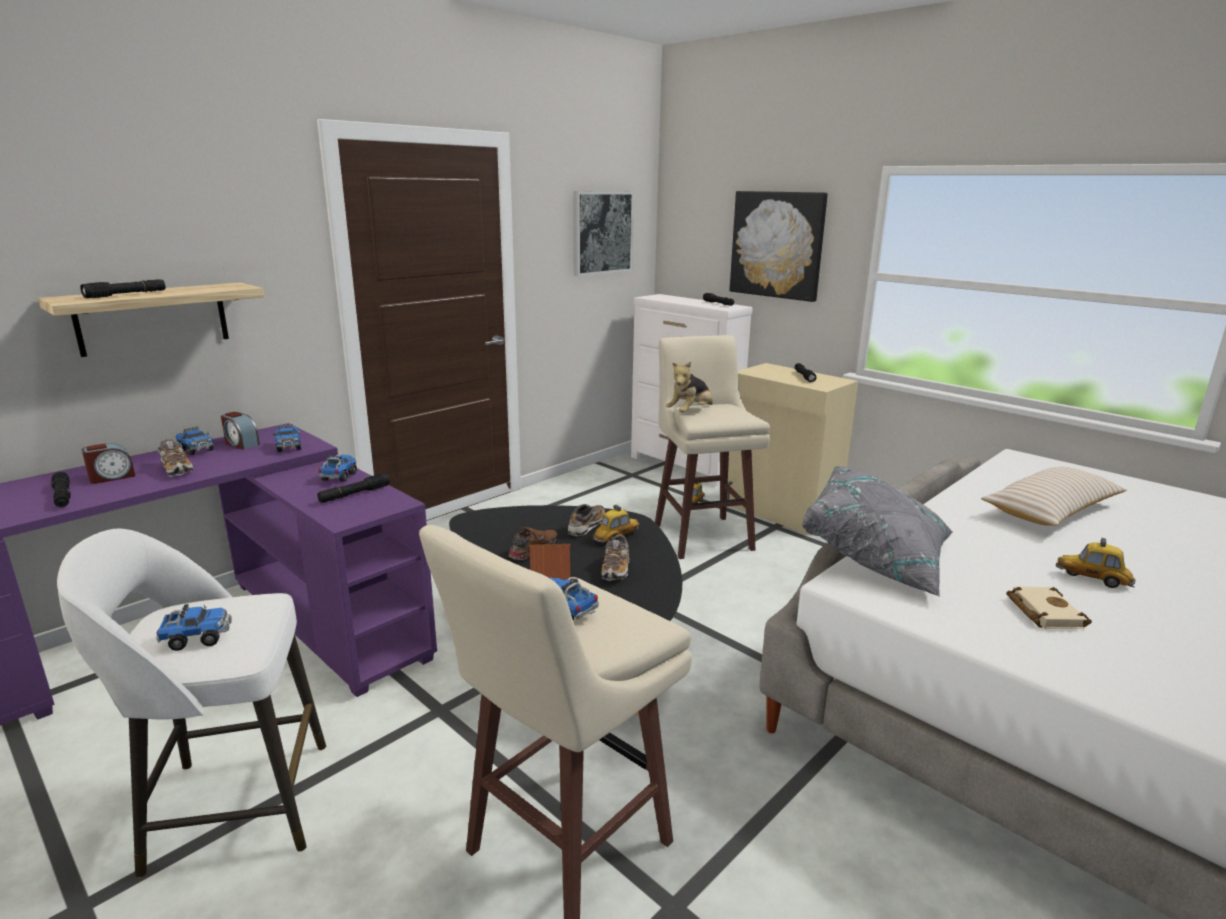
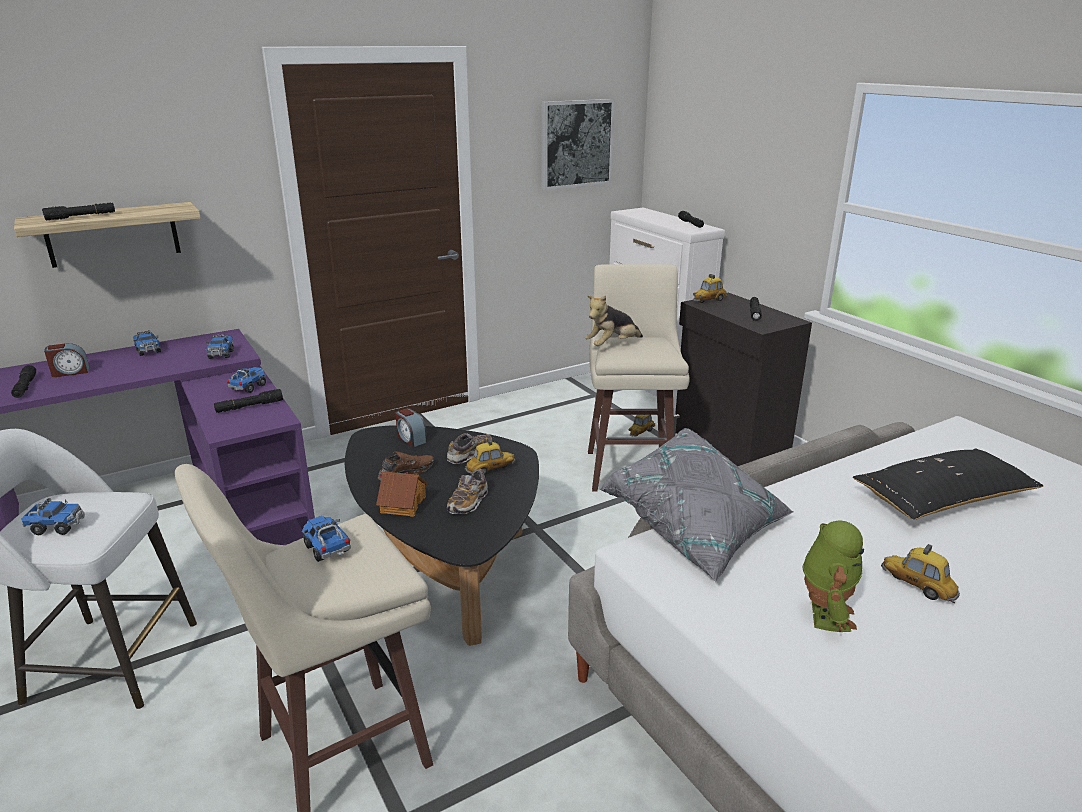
camera: 15 degrees right, 5 degrees up
(177, 469) = (121, 369): shoe -> none
(241, 444) = (186, 347): alarm clock -> alarm clock (411, 439)
(756, 370) = (709, 301): none -> toy car
(777, 245) = (752, 164): picture -> none
(781, 512) = (728, 452): beige cabinet -> black cabinet
(1042, 612) = (824, 614): beige book -> toy robot
(1051, 510) = (942, 498): beige pillow -> black pillow

